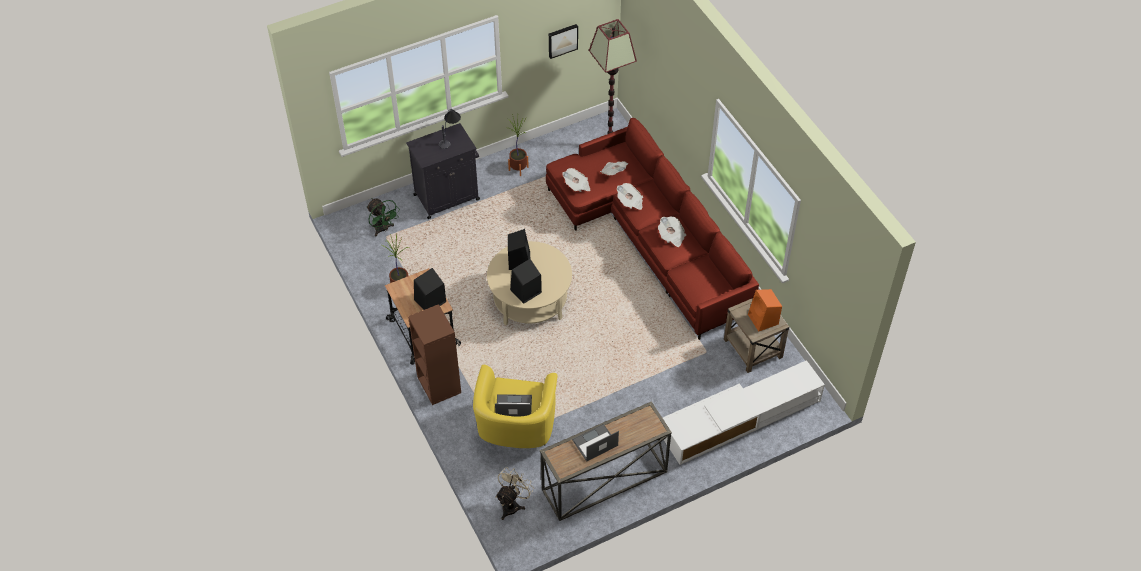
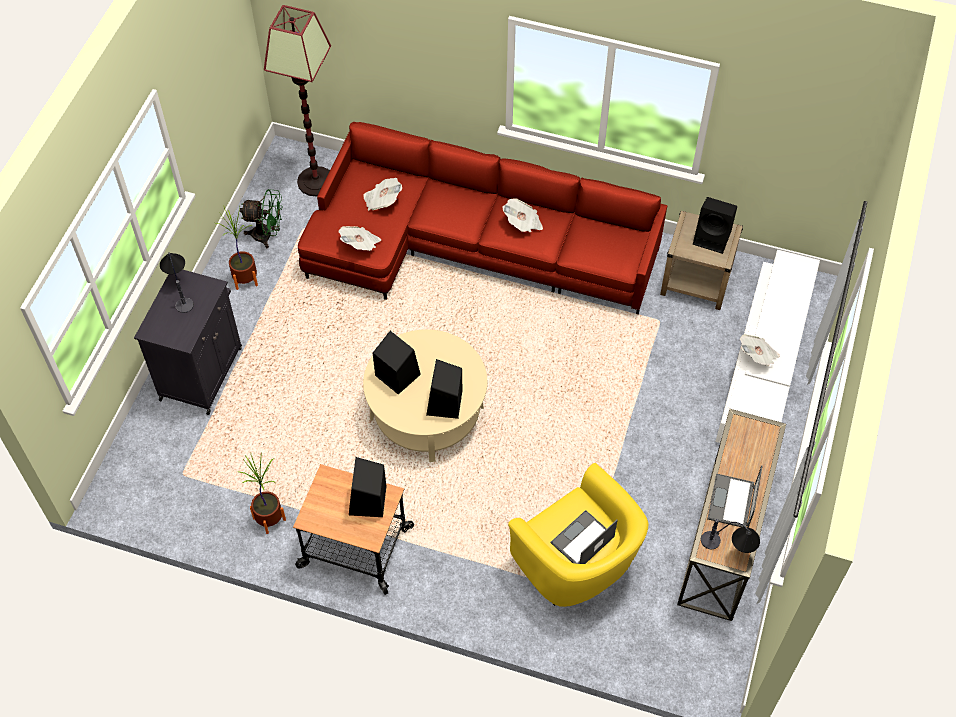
camera: 45 degrees left, 5 degrees up
(383, 229) = (169, 468): green fan -> green fan (267, 235)
(438, 385) = (440, 590): brown bookcase -> none
(512, 504) = (668, 648): beige fan -> none
(562, 40) = (216, 79): picture -> none
(565, 462) = (729, 549): none -> table lamp
(630, 202) = (438, 219): newspaper -> newspaper (758, 356)
(763, 320) = (713, 238): orange speaker -> black speaker

